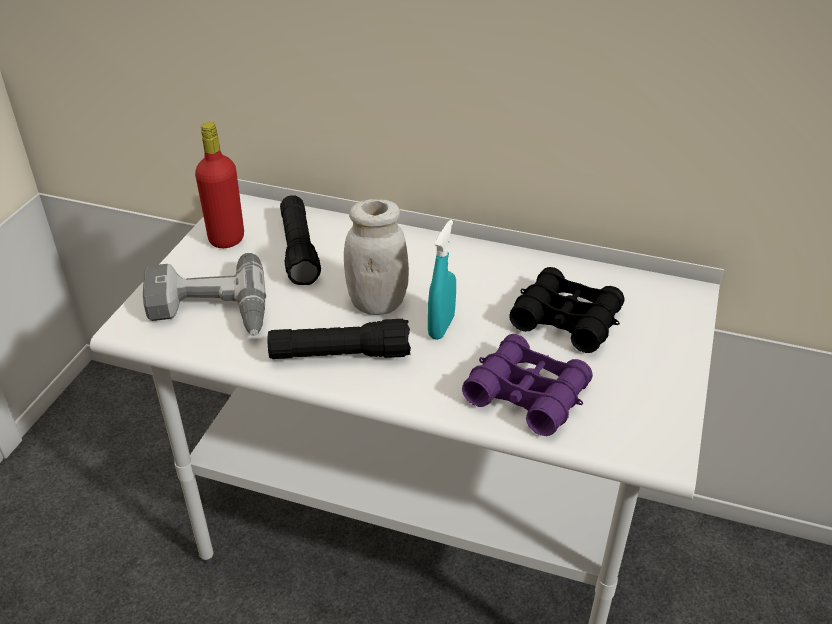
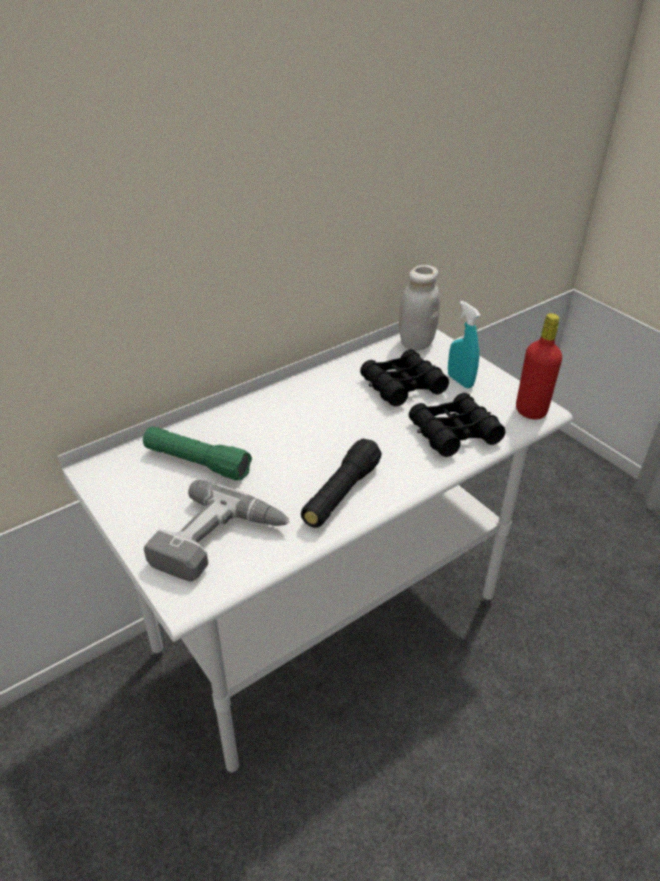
camera: 55 degrees left, 0 degrees up
(226, 239) = (132, 494): red bottle -> red bottle (531, 411)
(299, 250) = (197, 462): black flashlight -> green flashlight
(377, 304) = (304, 452): white jar -> white jar (416, 343)
(441, 327) = (358, 436): turquoise spray bottle -> turquoise spray bottle (460, 381)
(527, 394) = (453, 433): purple binoculars -> black binoculars

